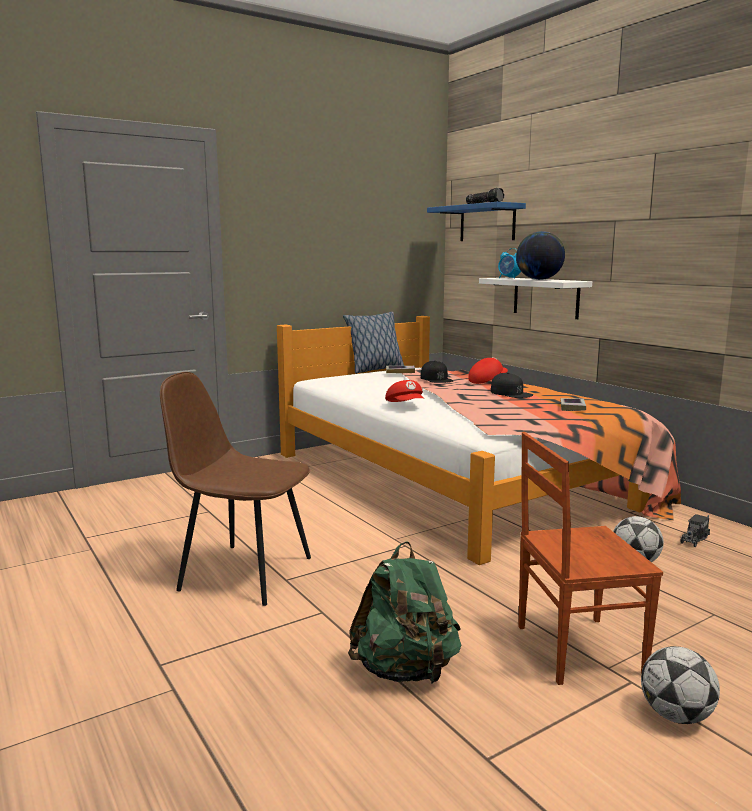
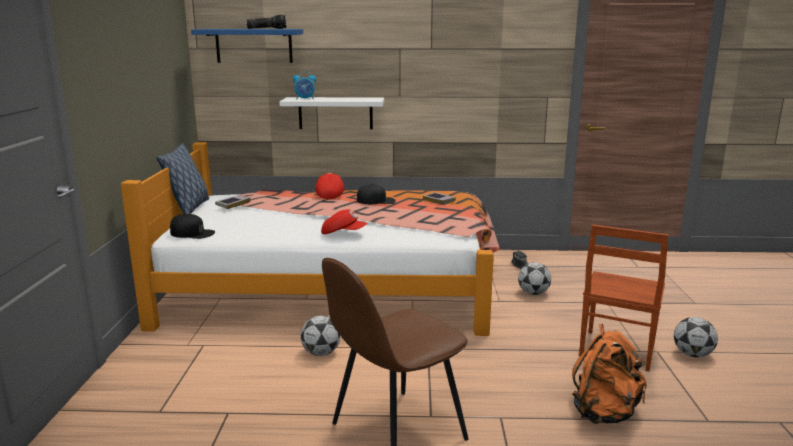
camera: 55 degrees left, 5 degrees up
(331, 510) = (321, 353): none -> football
(405, 671) = (604, 413): green backpack -> orange backpack
(436, 379) = (284, 203): black cap -> black cap (192, 233)
(538, 279) = (342, 99): globe -> none

